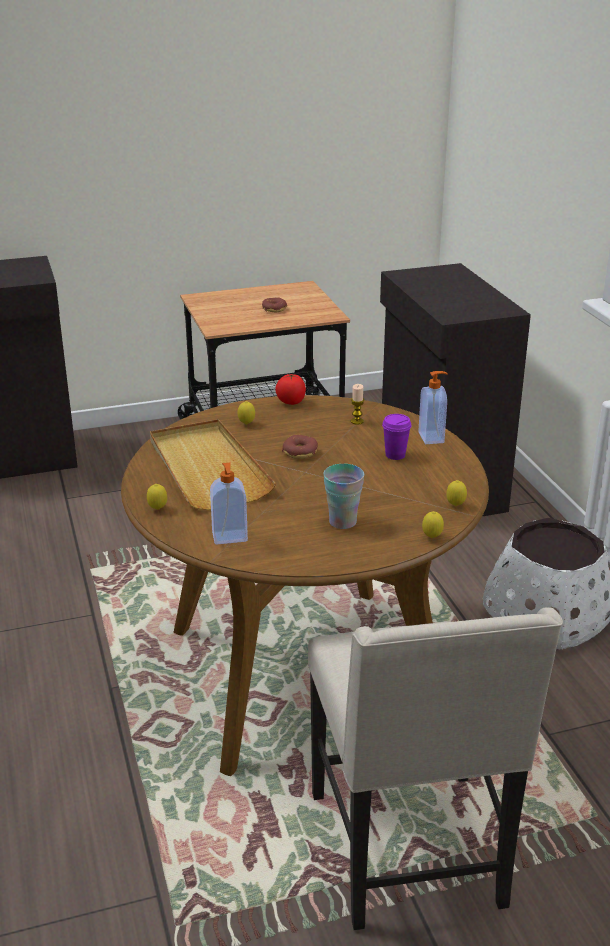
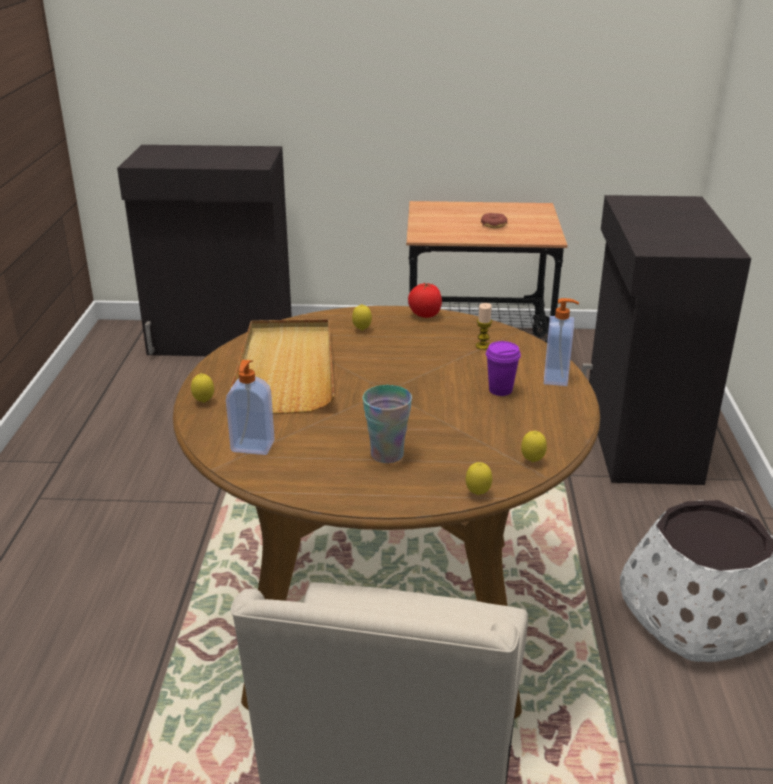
camera: 20 degrees right, 0 degrees up
(300, 452) = (396, 369): donut -> none

